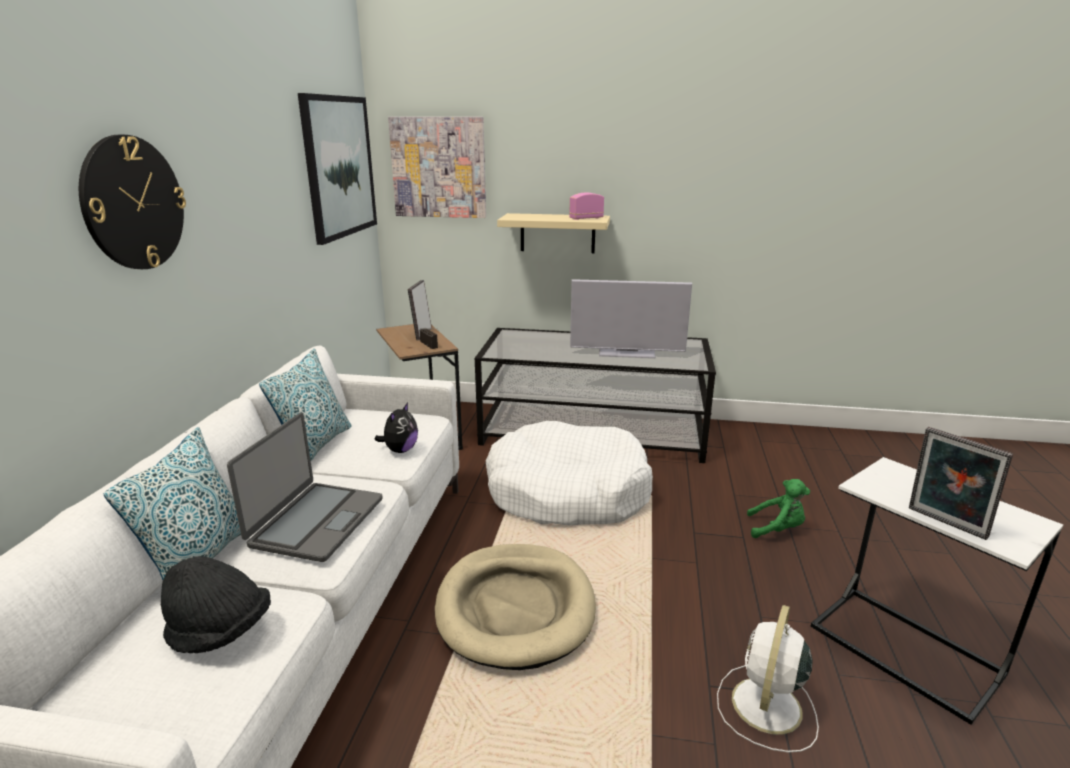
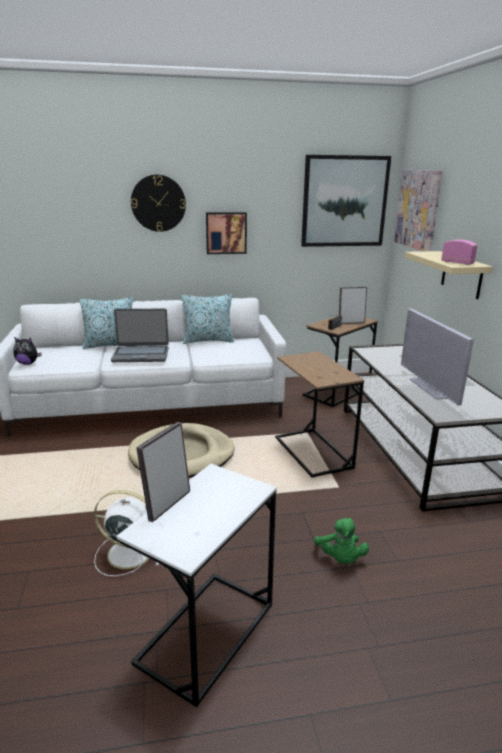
camera: 70 degrees right, 0 degrees up
(220, 632) = (67, 358): black hat -> none
(240, 244) = (226, 233): none -> picture
(400, 450) = (218, 356): plush toy -> plush toy (28, 363)
(567, 492) = (313, 452): white dog bed -> brown side table

